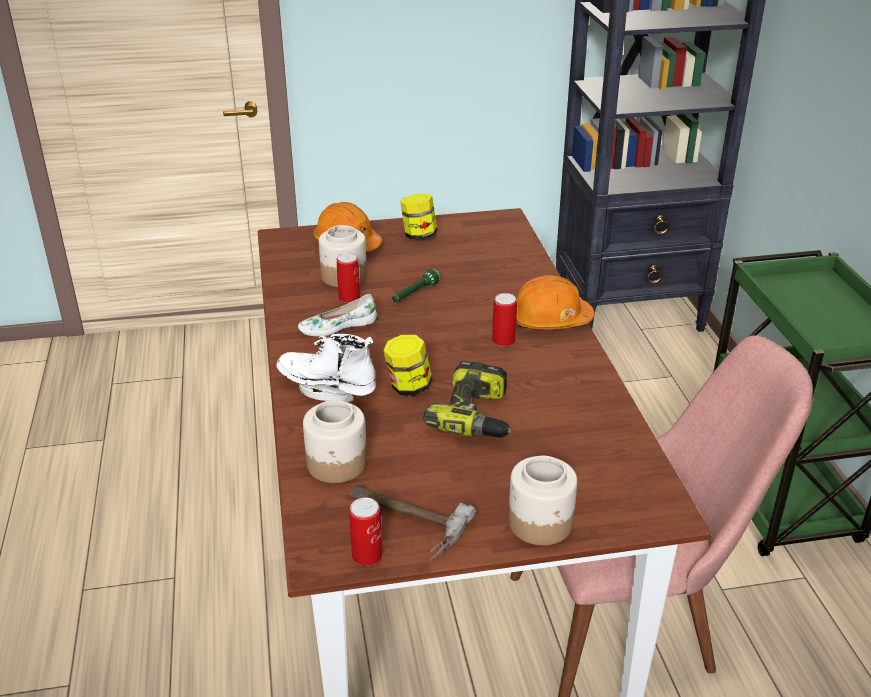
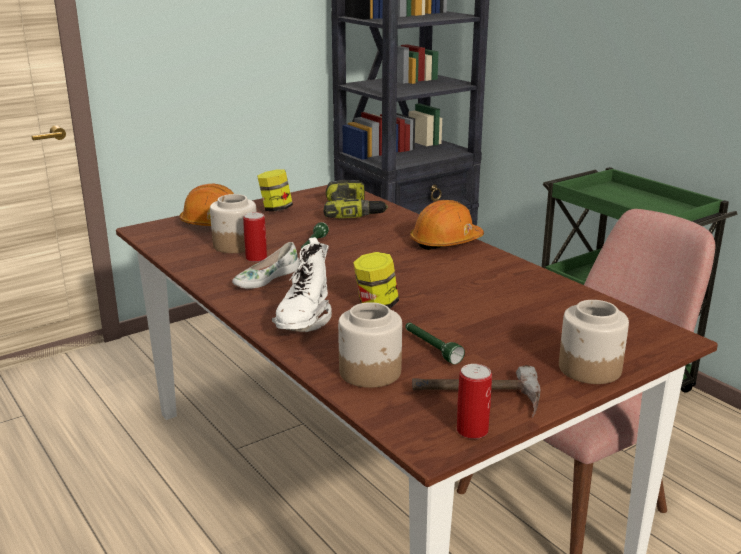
camera: 25 degrees left, 10 degrees down
(328, 389) = (303, 322): white boot -> white boot turned 75 degrees counterclockwise
(413, 453) = (431, 348): none -> green flashlight
(477, 416) = (457, 312): power drill -> power drill (354, 211)
(503, 341) = (423, 261): can -> none

